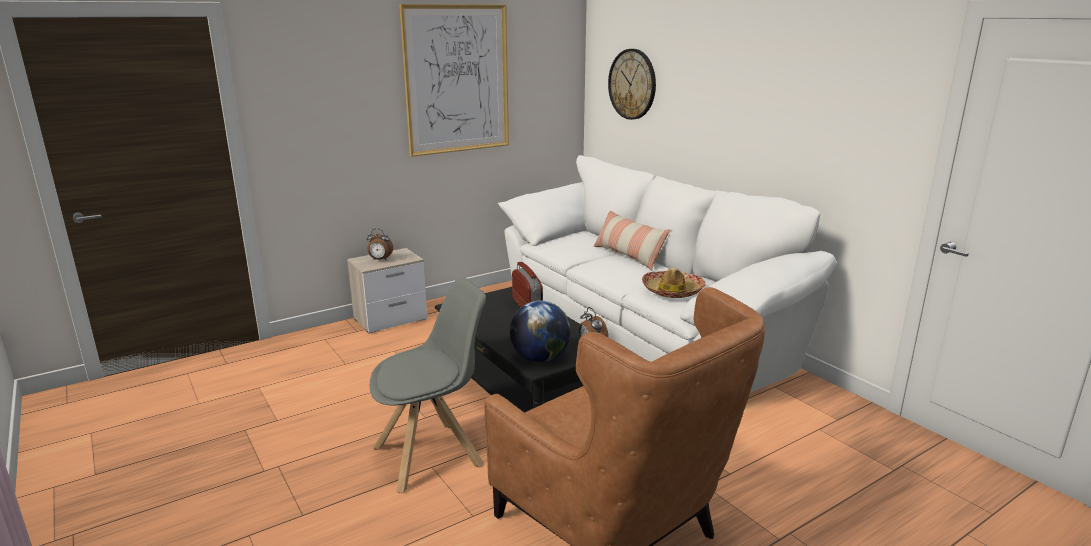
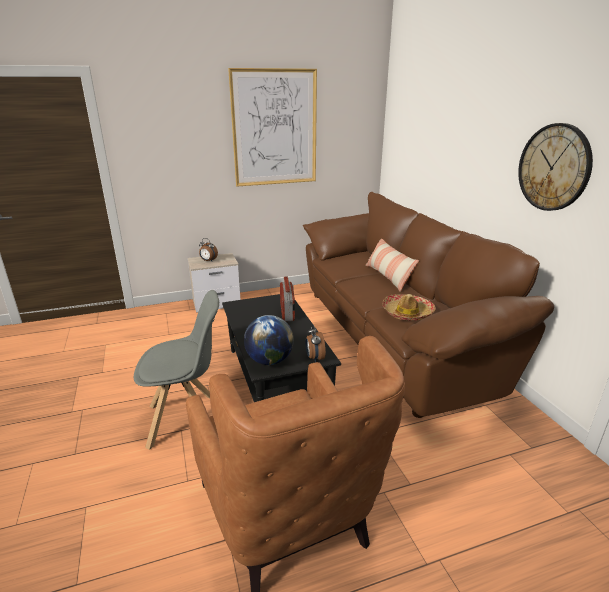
camera: 15 degrees right, 5 degrees up
(632, 84) = (414, 136): wall clock -> wall clock (554, 167)
(639, 333) = (391, 338): white sofa -> brown sofa

